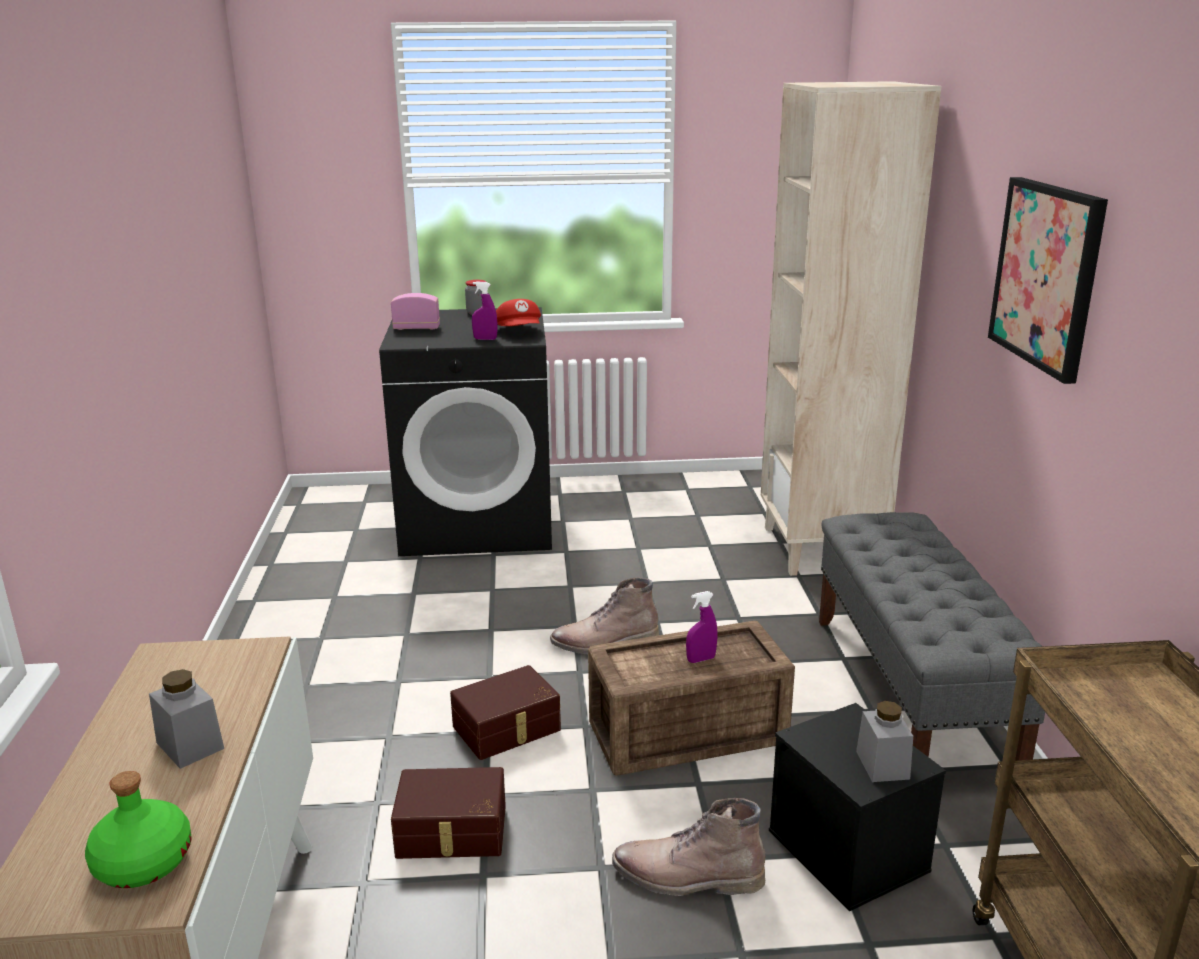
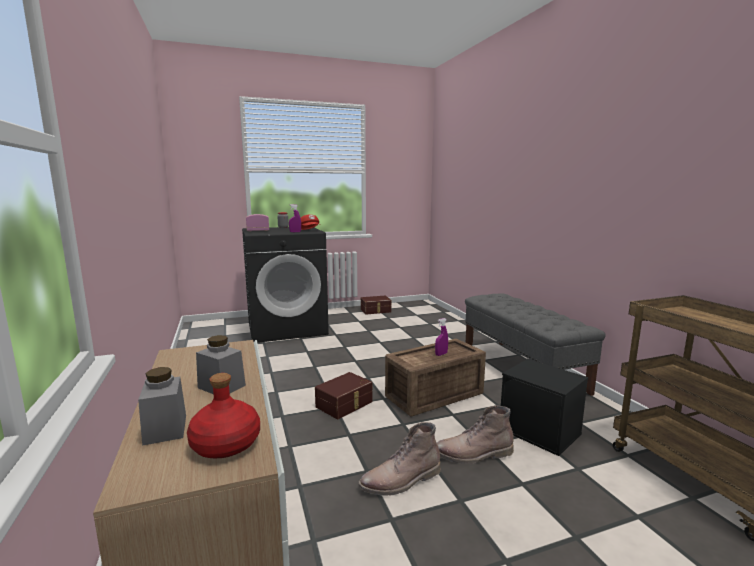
camera: 15 degrees left, 10 degrees down
(142, 863) = (225, 444): green bottle -> red bottle
(452, 832) = (339, 454): brown storage box -> brown storage box (376, 311)
(604, 643) = (373, 365): brown boot -> brown boot (401, 481)
(821, 549) = (448, 324): beige bookcase -> none
(882, 765) = (560, 378): grey jar -> grey jar (165, 429)
(1047, 275) = (569, 169): picture -> none

